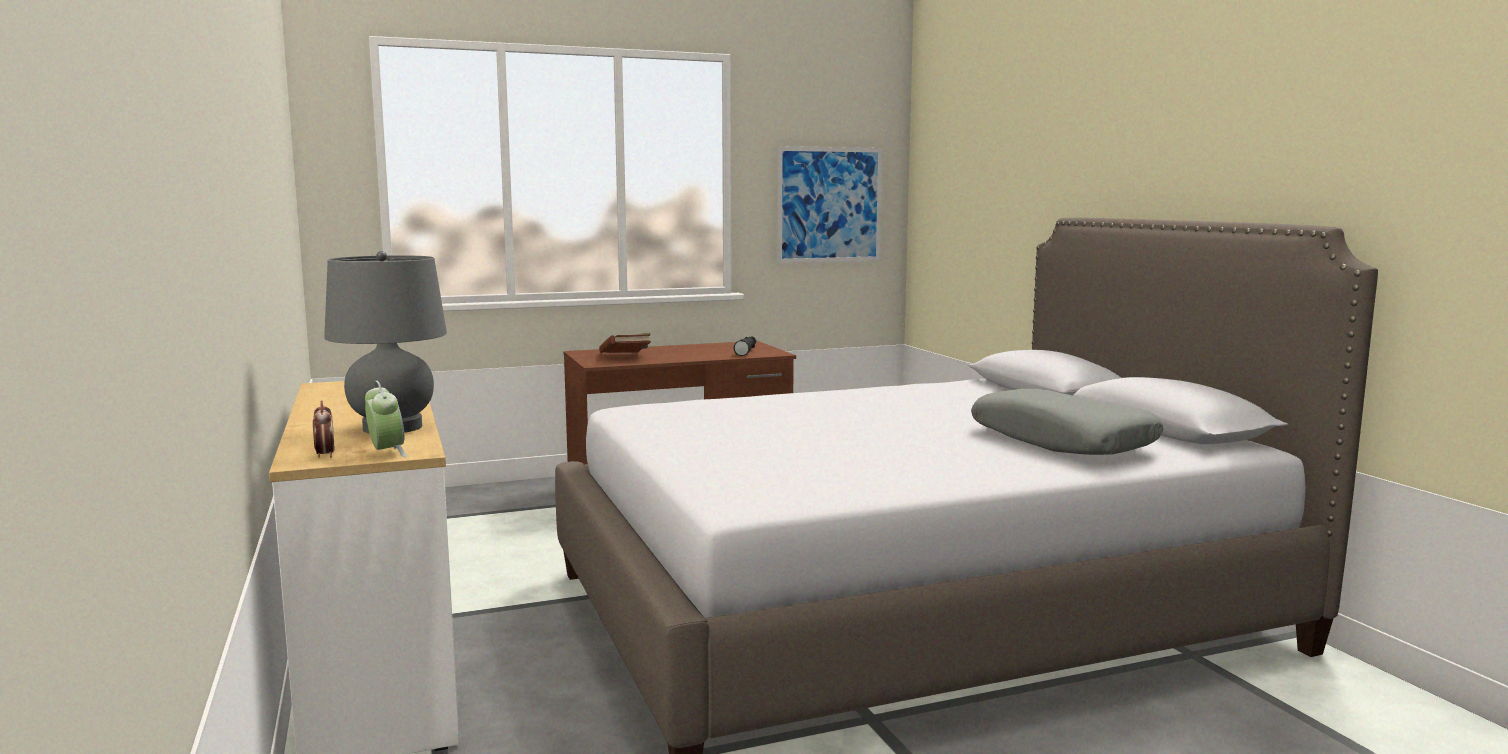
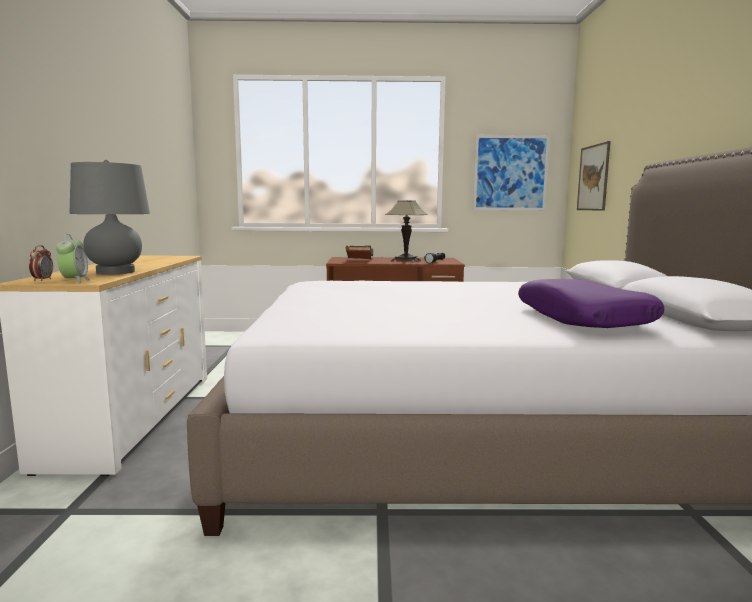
camera: 20 degrees right, 0 degrees up
(698, 352) = (405, 260): none -> table lamp
(958, 218) = (593, 178): none -> picture
(1062, 441) = (583, 318): grey pillow -> purple pillow

